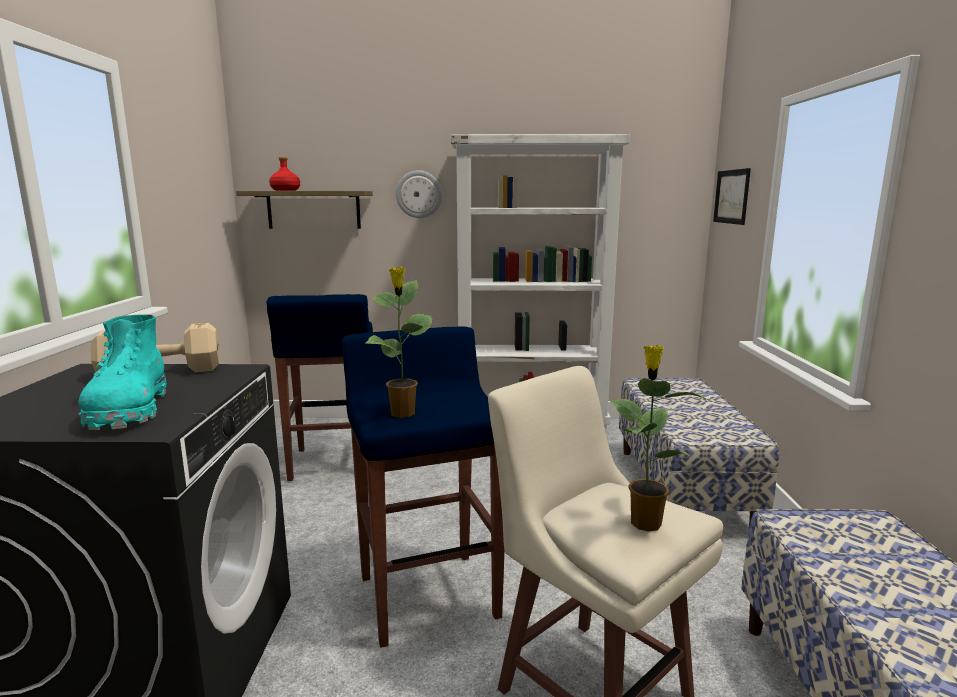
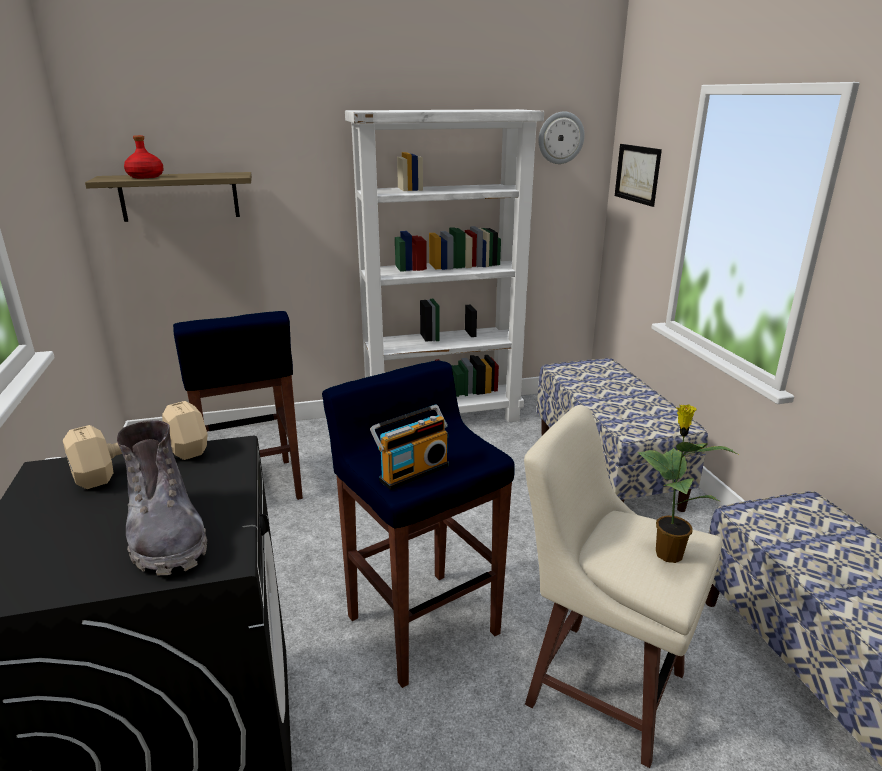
camera: 15 degrees left, 10 degrees up
(129, 410) = (166, 534): turquoise boot -> grey boot
(402, 414) = (412, 471): potted plant -> radio
(419, 194) = (306, 174): wall clock -> wall clock (560, 138)

